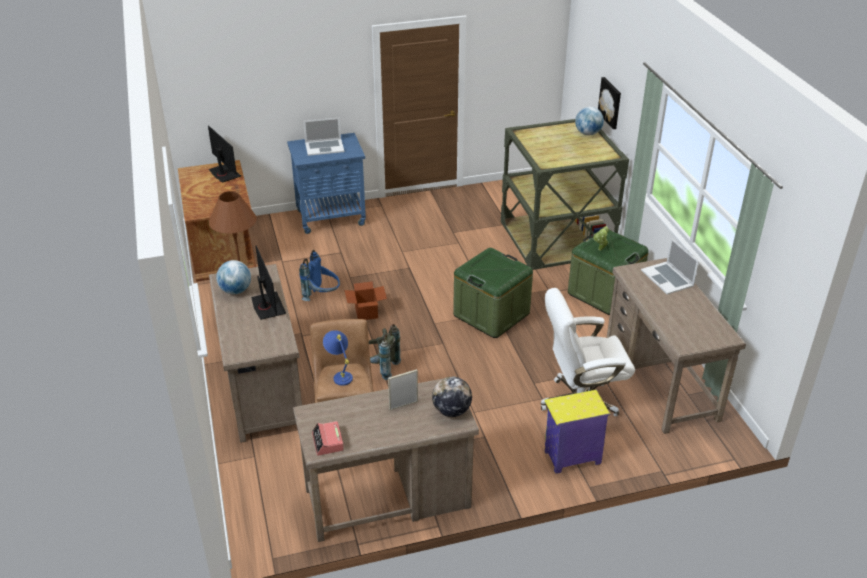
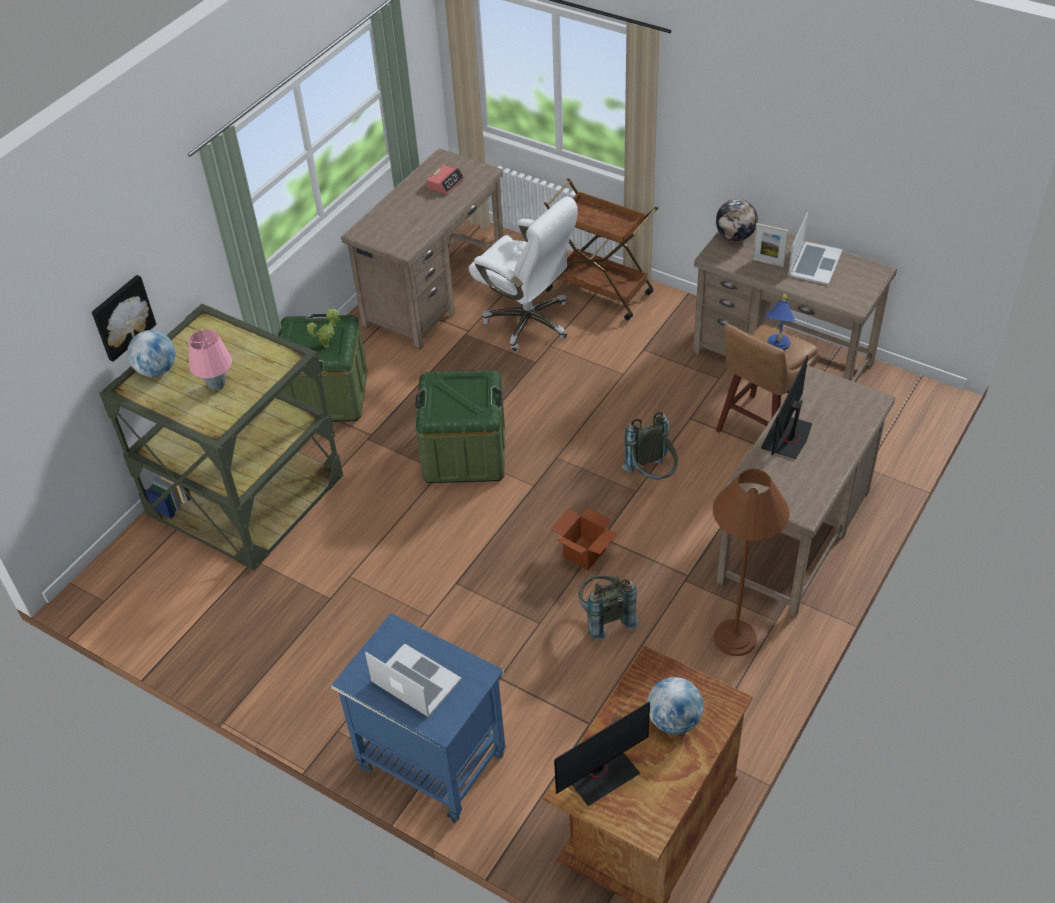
camera: 130 degrees left, 10 degrees up
(224, 173) = (601, 773): monitor -> monitor turned 135 degrees counterclockwise
(235, 291) = (803, 482): globe -> globe (674, 720)
(322, 296) = (604, 617): blue backpack -> grey backpack
(328, 442) = (863, 272): alarm clock -> alarm clock (445, 183)
(552, 142) = (216, 386): none -> pink table lamp
(570, 456) = (599, 293): nightstand -> brown cart
(667, 278) = (386, 222): laptop -> laptop (814, 263)

